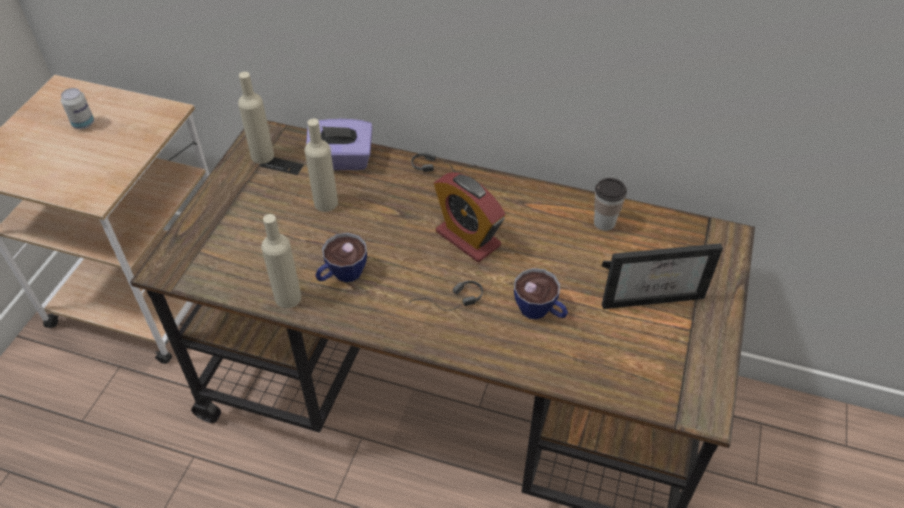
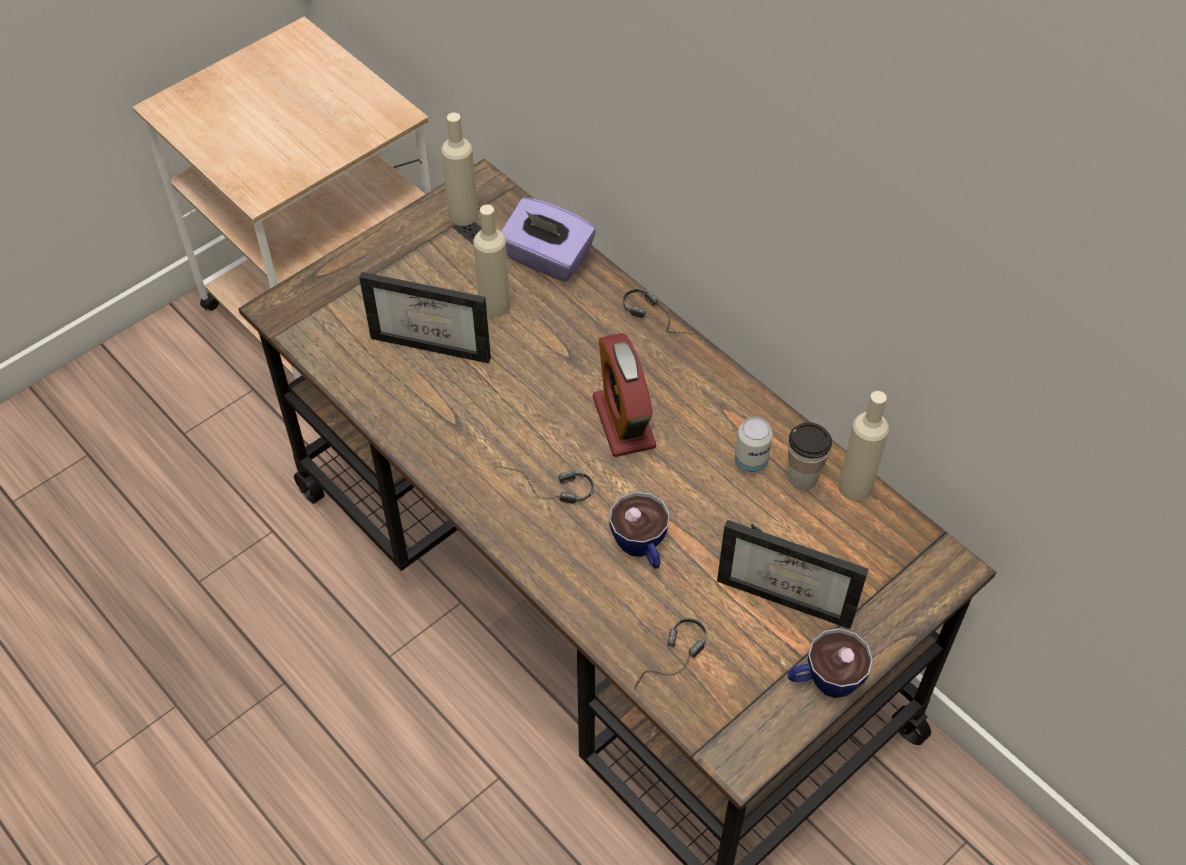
camera: 30 degrees right, 5 degrees up
(83, 124) = (297, 95): can -> can (750, 462)
(288, 298) = (381, 401): beige bottle -> beige bottle (855, 487)
(300, 240) = (437, 339): none -> picture frame
(341, 275) = (454, 401): cup -> cup (824, 681)
(617, 376) = (672, 666): none -> headphones

